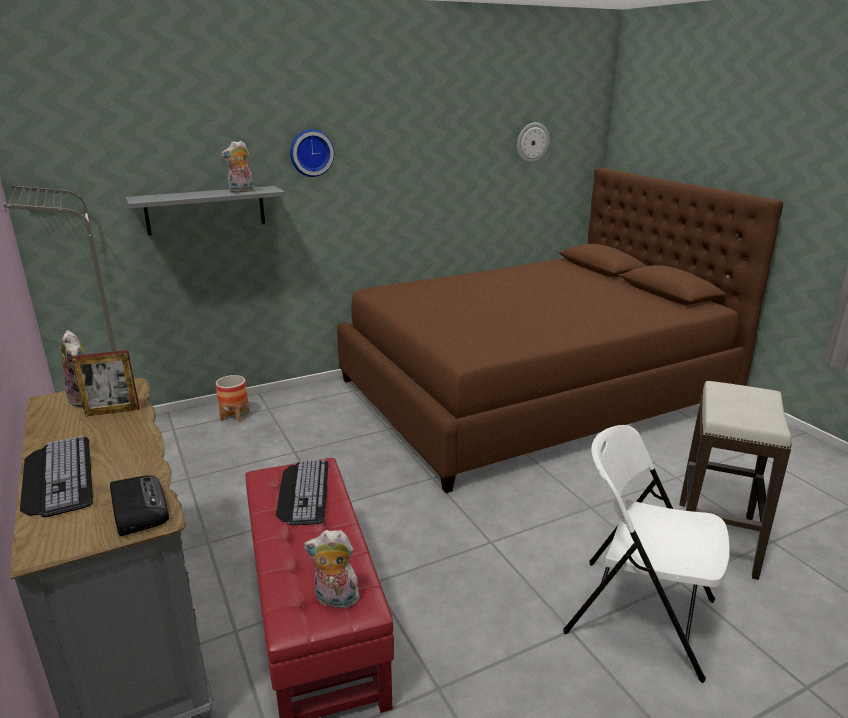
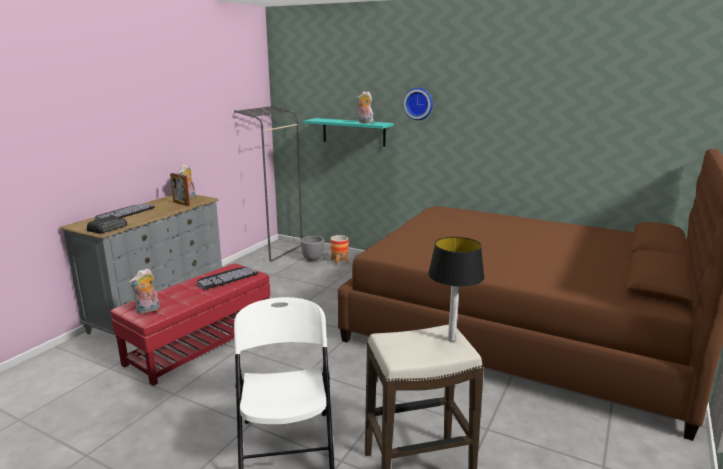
camera: 55 degrees right, 5 degrees down
(194, 432) = (313, 259): none -> grey planter
(206, 210) = (353, 132): grey shelf -> turquoise shelf
(335, 600) = (148, 310): plush toy -> plush toy turned 105 degrees counterclockwise
(532, 142) = (624, 114): wall clock -> none
(743, 390) = (452, 339): none -> table lamp

